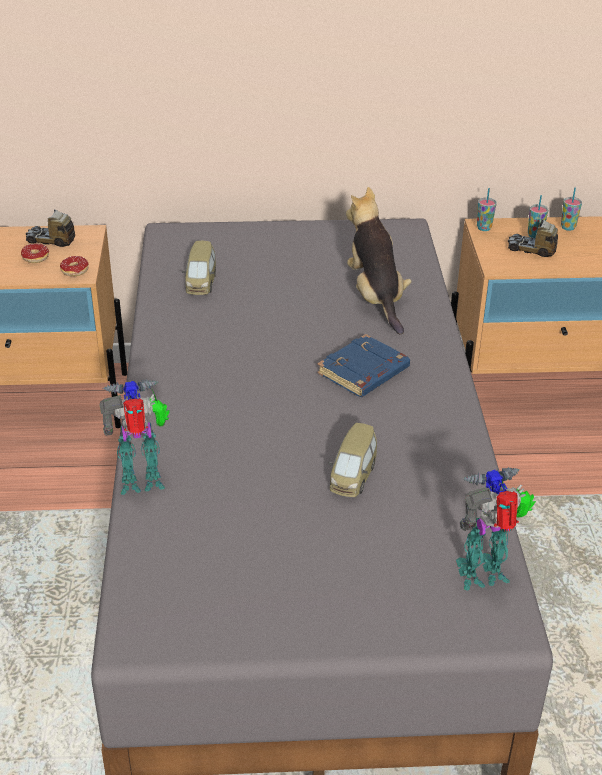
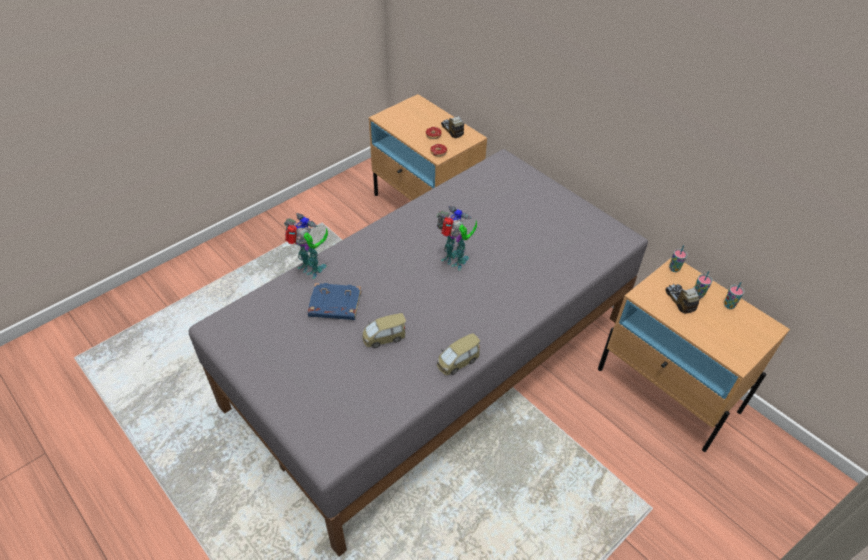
camera: 50 degrees right, 10 degrees up
(200, 283) = (476, 196): toy car -> toy car (457, 362)
(363, 373) = (470, 295): blue book -> blue book (334, 305)
(375, 297) = (542, 263): plush toy -> none
(485, 576) = (357, 429): toy robot -> toy robot (454, 262)

